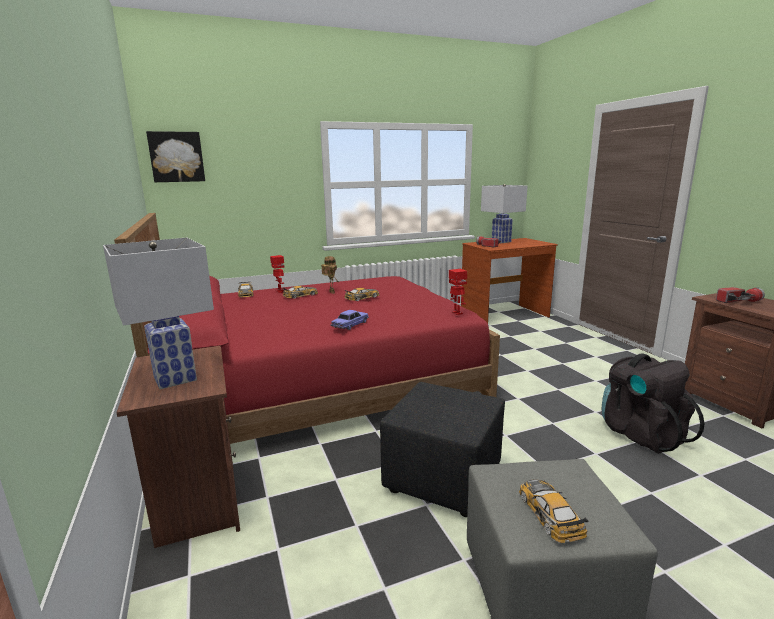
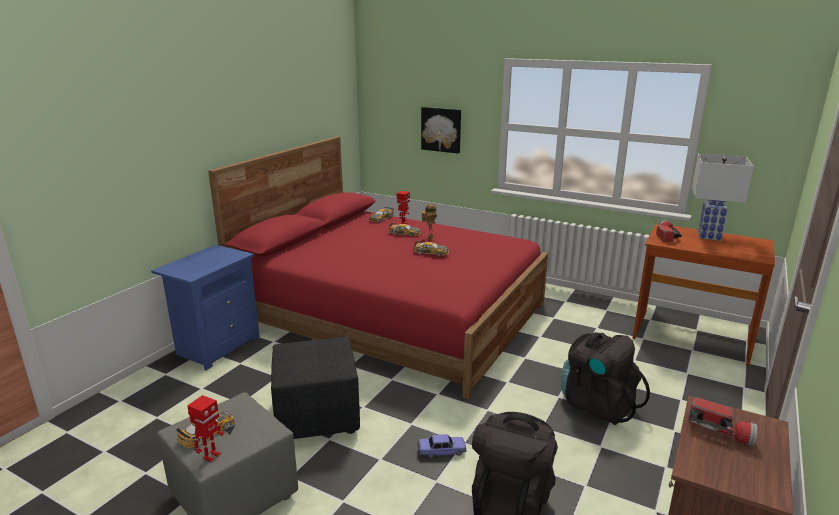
camera: 50 degrees right, 5 degrees up
(174, 379) = (196, 264): white table lamp -> none
(176, 157) = (381, 88): picture -> picture (441, 129)
(197, 502) = (217, 346): brown nightstand -> blue nightstand
(350, 325) = (359, 271): toy car -> toy car (441, 451)
(456, 313) = (446, 296): toy robot -> toy robot (211, 456)
(549, 364) = (597, 405): none -> black backpack

